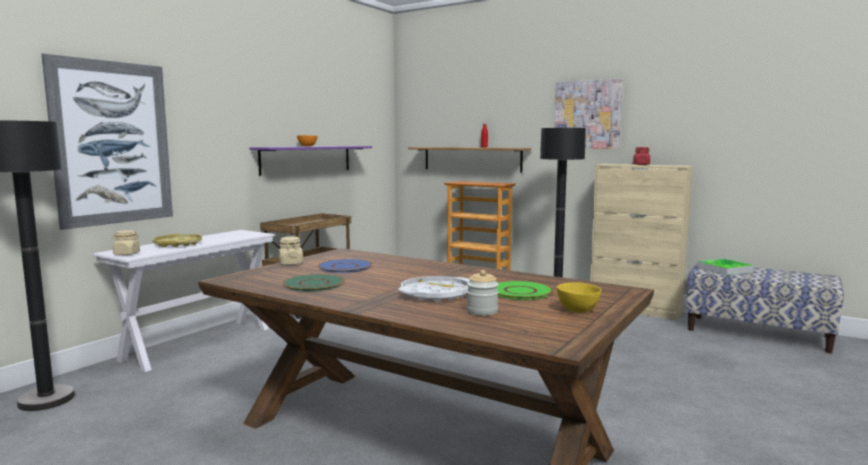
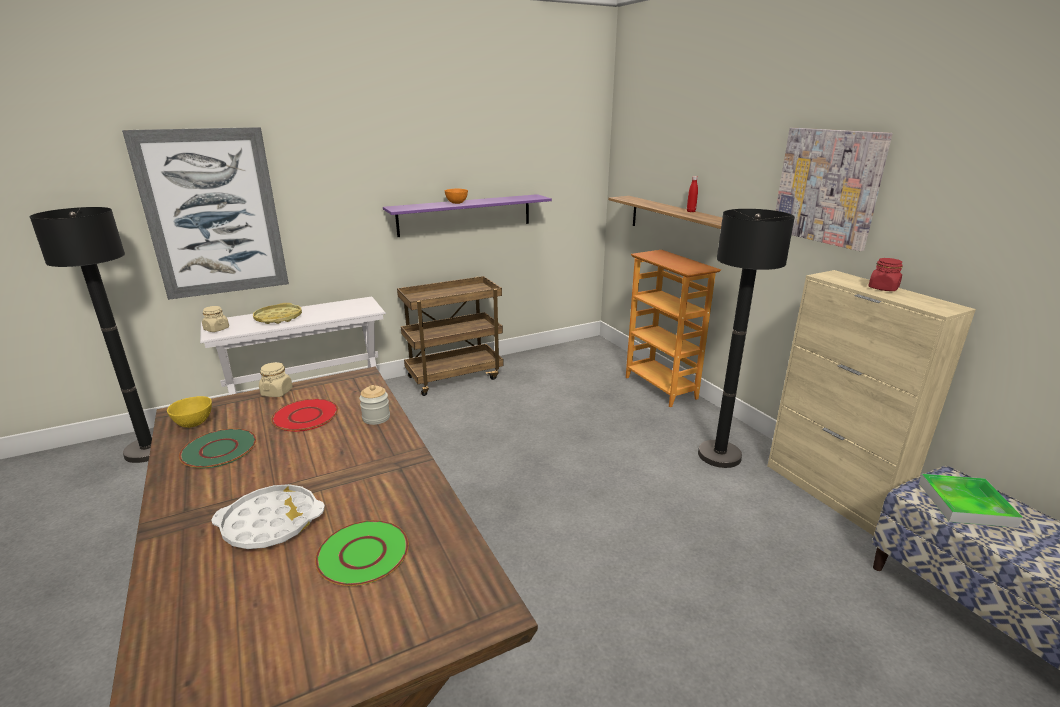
camera: 30 degrees right, 15 degrees up
(345, 267) = (306, 416): blue plate -> red plate
(482, 311) = (239, 594): jar -> jar (376, 418)
(577, 310) = (334, 648): yellow bowl -> yellow bowl (195, 423)

